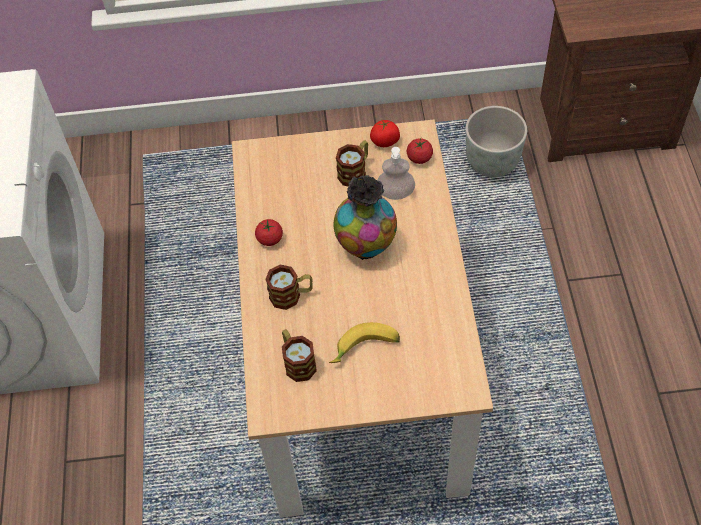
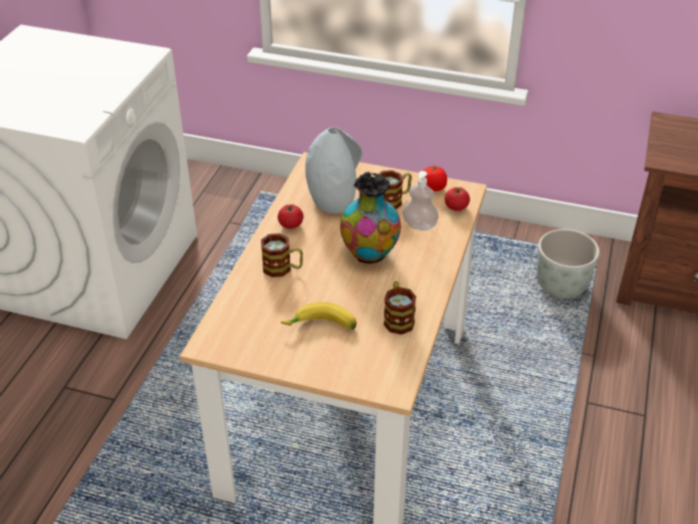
camera: 20 degrees right, 15 degrees down
(296, 193) = (333, 201): none -> grey vase
(297, 362) = (256, 316): mug -> mug (398, 318)

